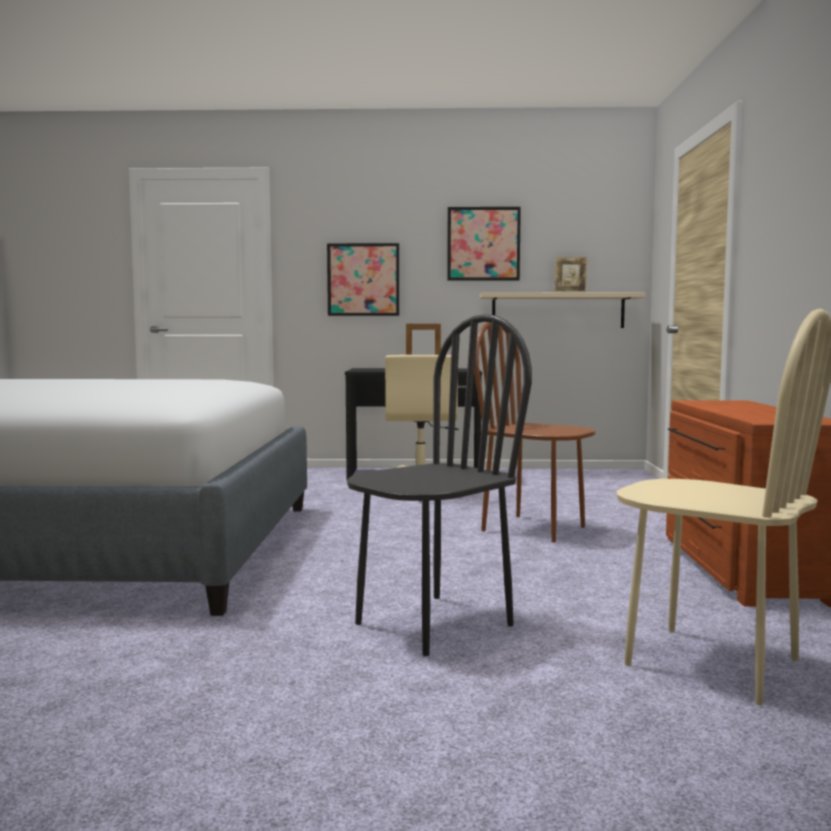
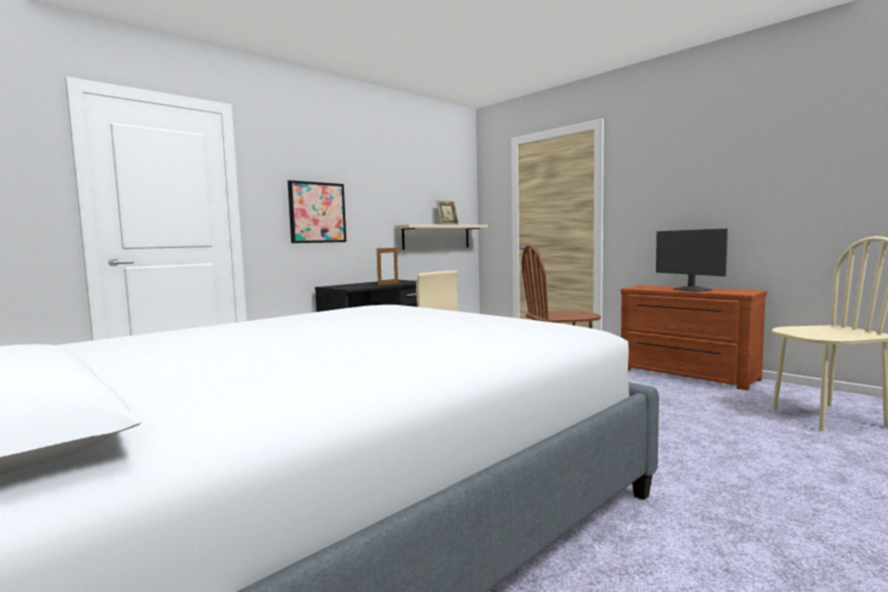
camera: 45 degrees left, 0 degrees up
(433, 624) = (724, 447): black chair -> none
(483, 244) = (395, 188): picture -> none
(740, 410) = (691, 290): none -> monitor

